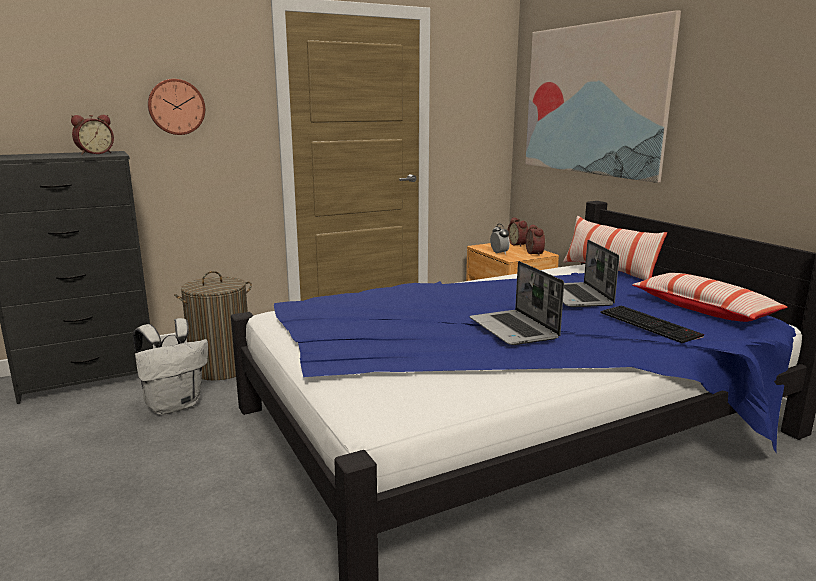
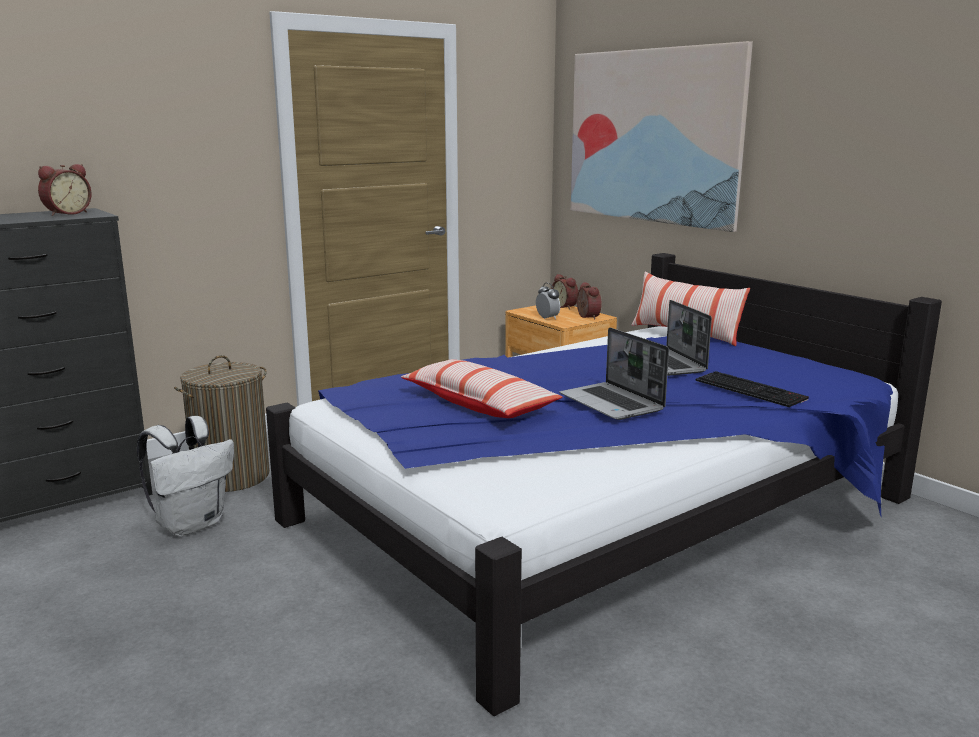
camera: 10 degrees left, 0 degrees up
(176, 107) = (157, 150): wall clock -> none
(703, 309) = (798, 371): pillow -> pillow (479, 404)

